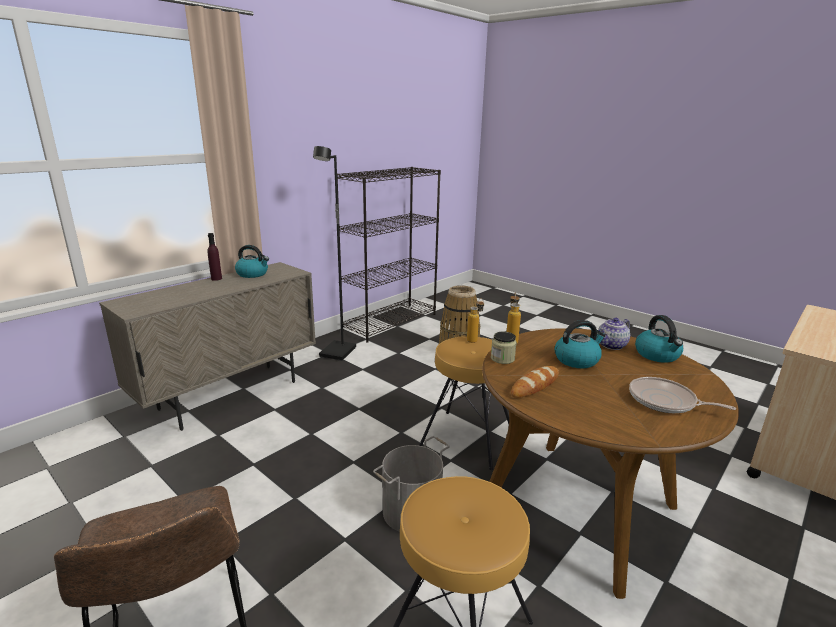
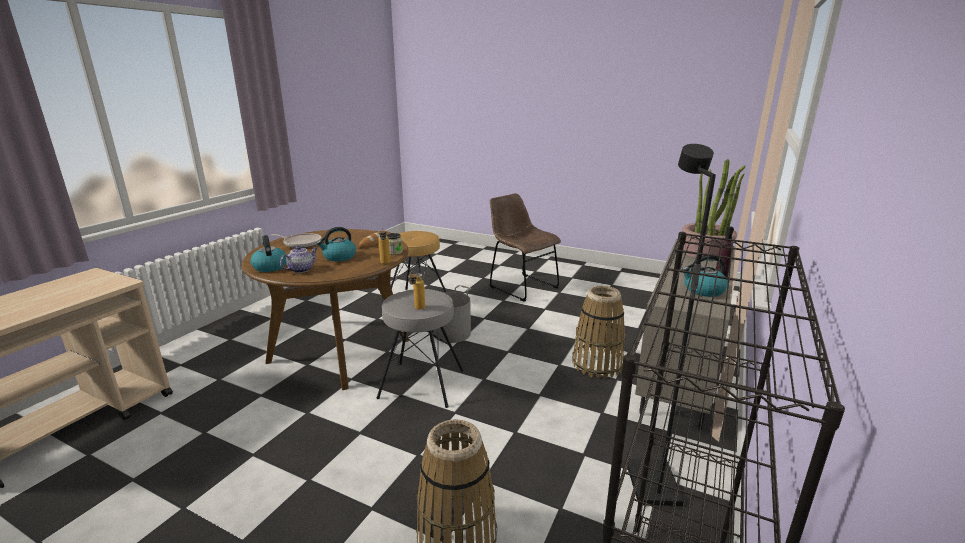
camera: 165 degrees right, 0 degrees up
(157, 298) = (705, 253): none -> potted plant
(273, 426) = (597, 364): none -> basket
(467, 438) = (421, 384): brown stool -> grey stool

